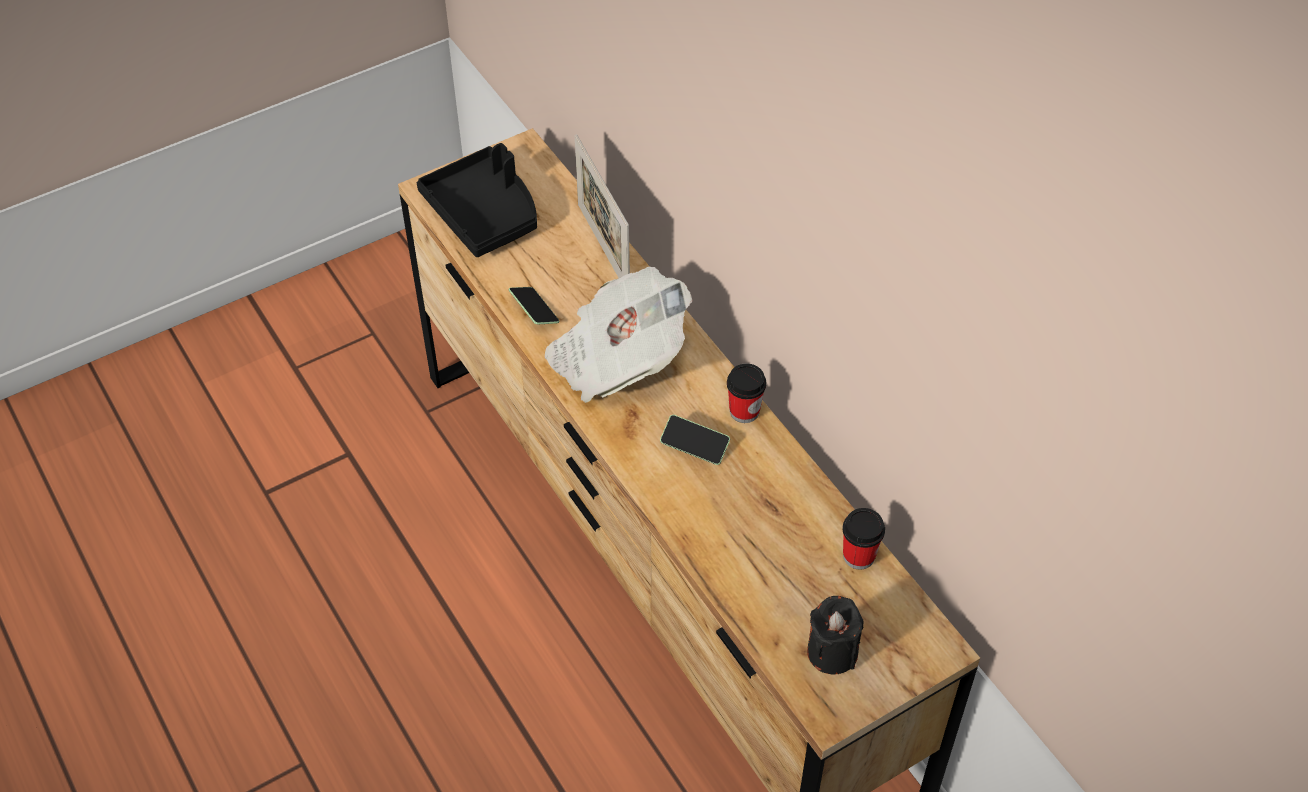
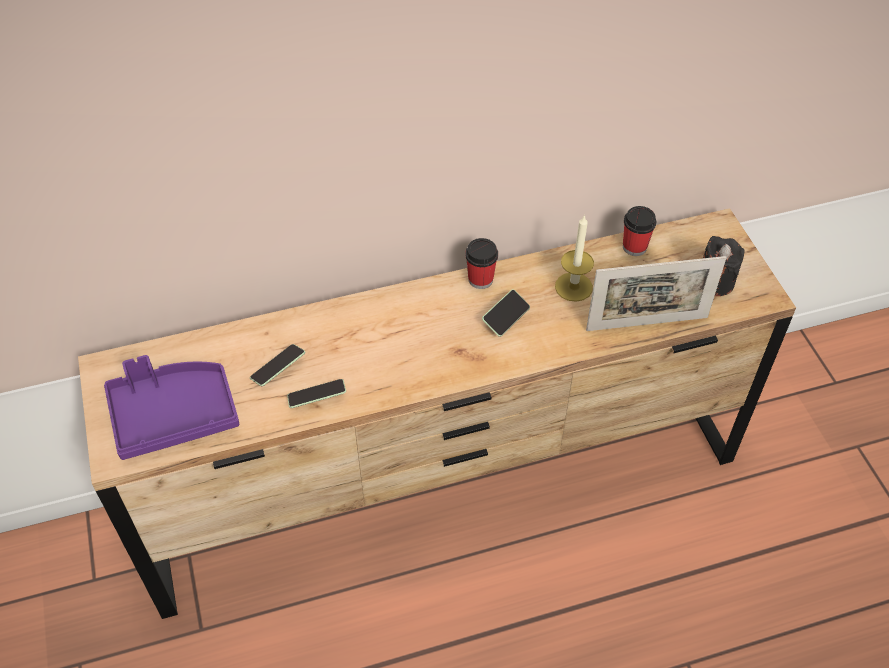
camera: 75 degrees left, 0 degrees up
(484, 213) = (173, 415): black tray -> purple tray
(560, 273) = (278, 370): none -> phone
(603, 248) = (263, 333): picture frame -> picture frame (647, 323)
(617, 358) = (396, 349): newspaper -> none
(766, 502) = (573, 287): none -> candle

